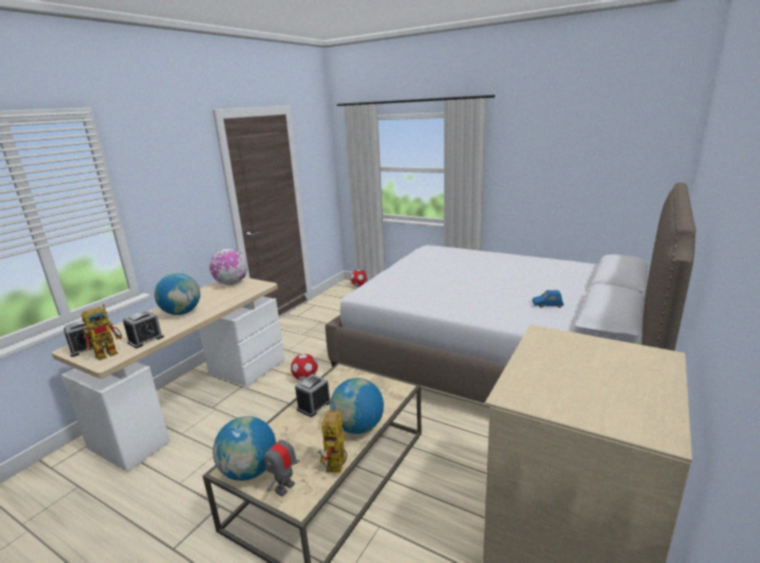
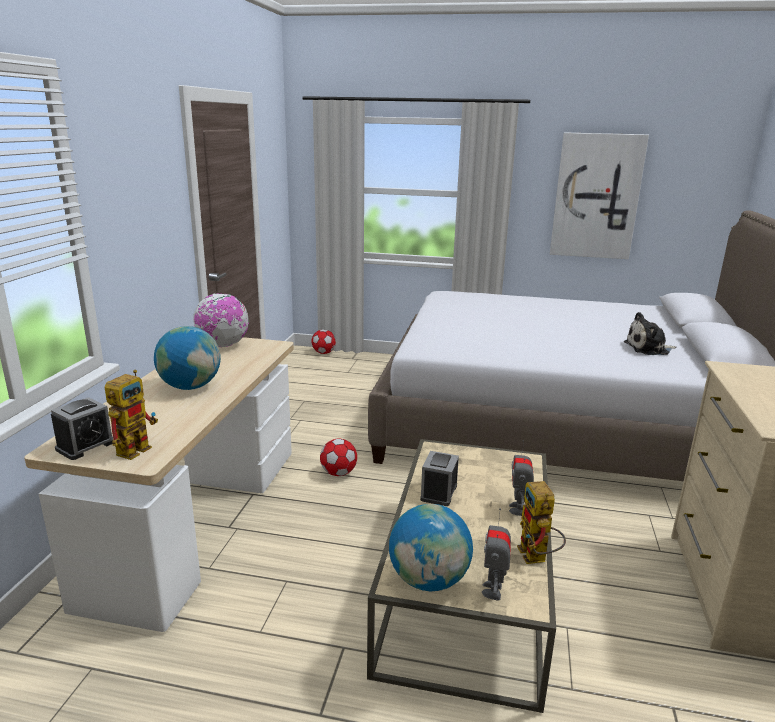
camera: 20 degrees left, 0 degrees up
(146, 340) = (176, 425): alarm clock -> none
(358, 427) = (518, 509): globe -> toy robot
(547, 305) = (649, 348): blue toy car -> plush toy
(556, 170) = (596, 196): none -> picture

